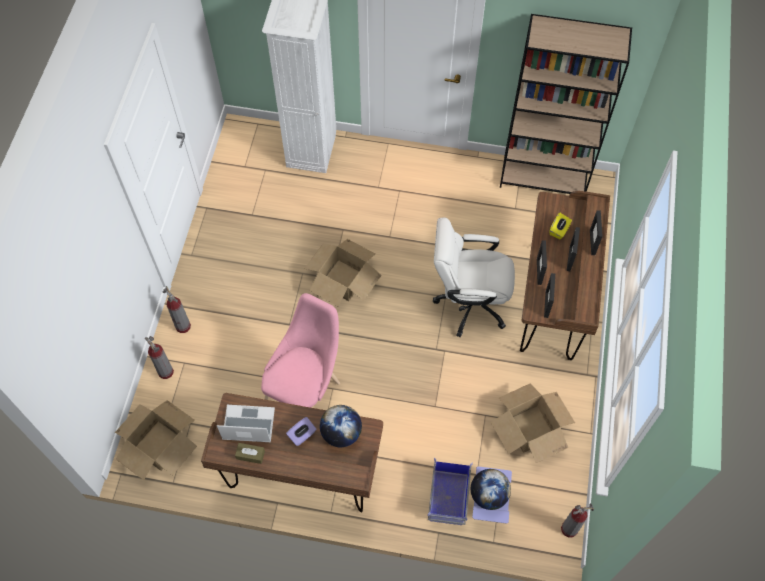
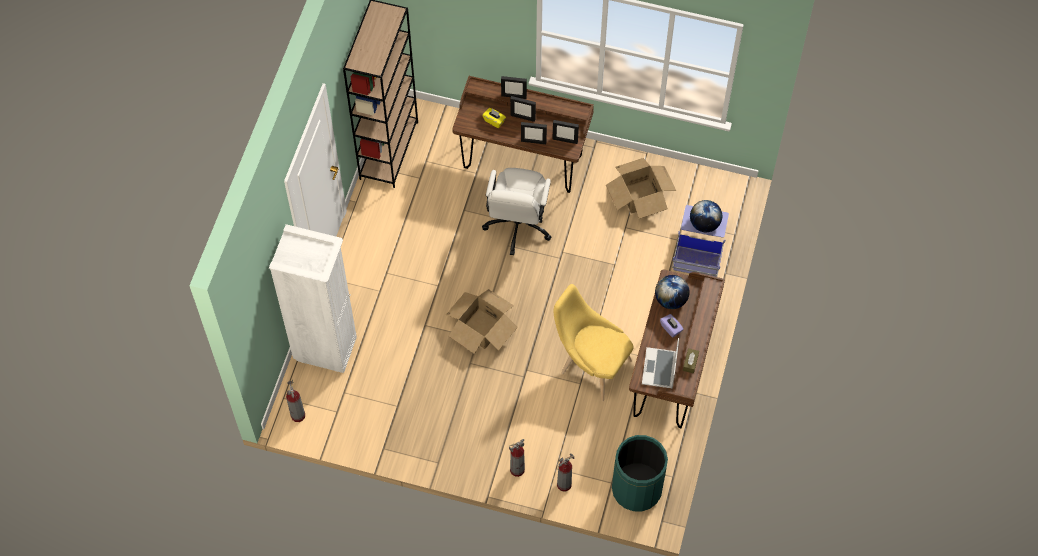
camera: 85 degrees left, 0 degrees up
(159, 445) = (636, 489): cardboard box -> green trash can
(306, 389) = (591, 365): pink chair -> yellow chair
(569, 529) = (726, 180): fire extinguisher -> fire extinguisher (298, 415)

